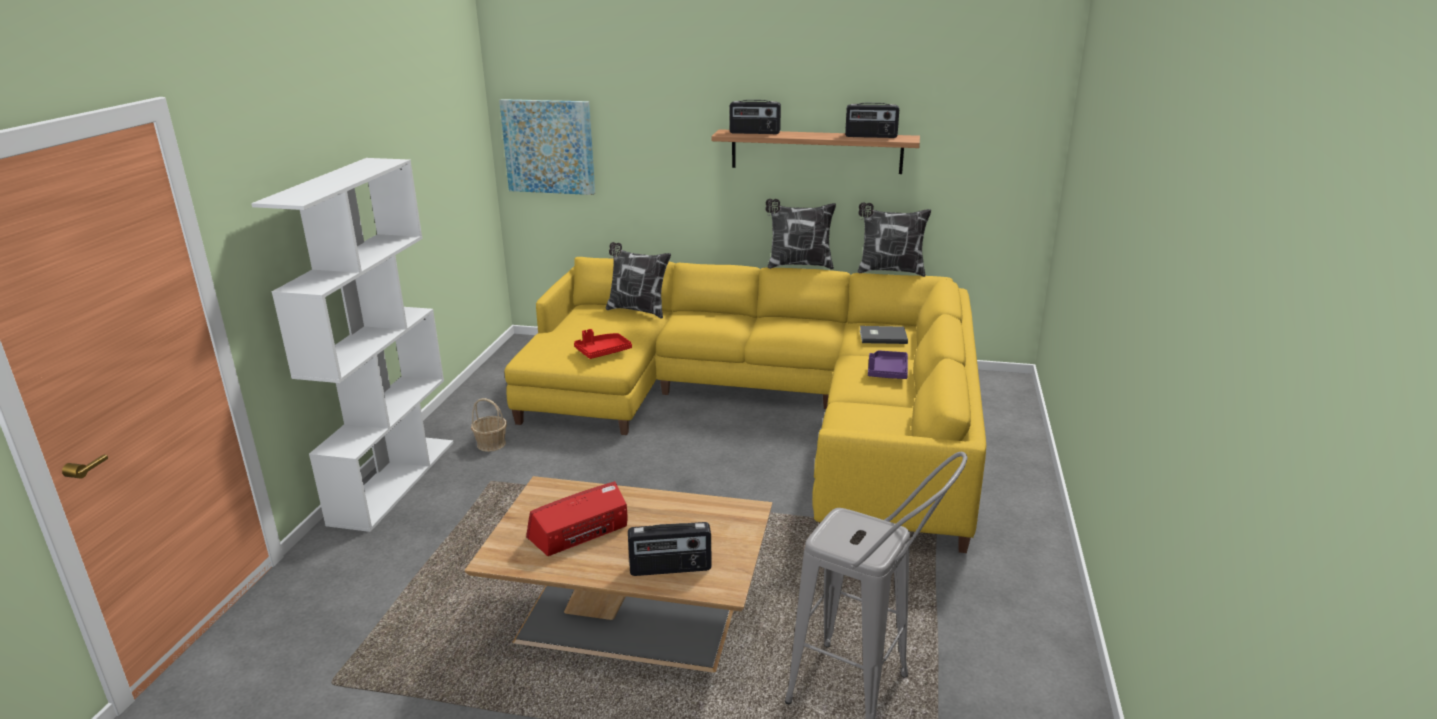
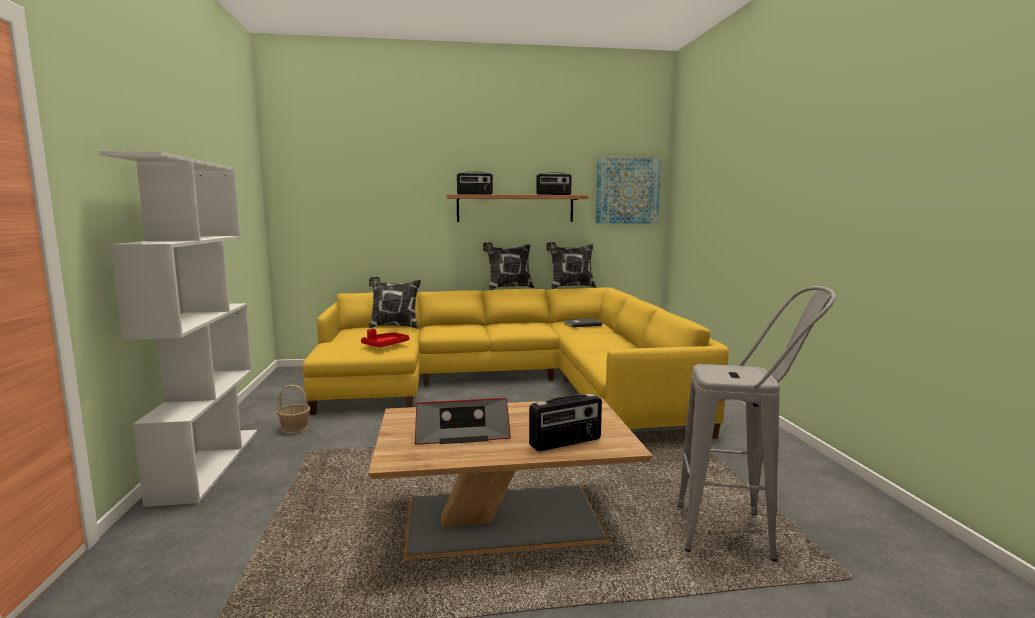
camera: 20 degrees left, 15 degrees down
(549, 146) = (313, 212): picture -> picture (627, 190)
(580, 532) = (462, 433): radio -> radio turned 135 degrees counterclockwise
(887, 371) = (604, 337): purple tray -> none

